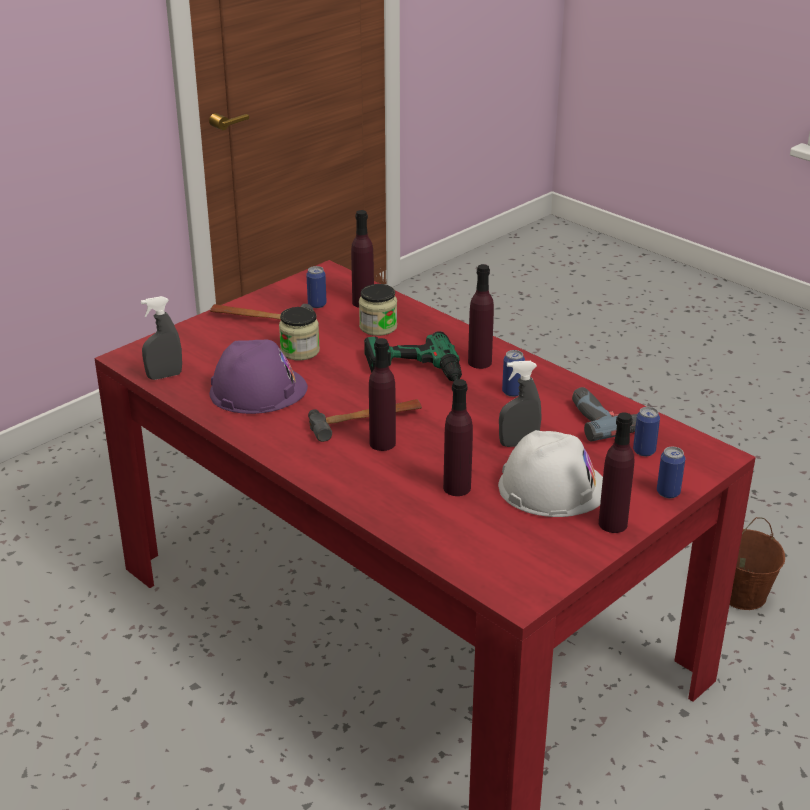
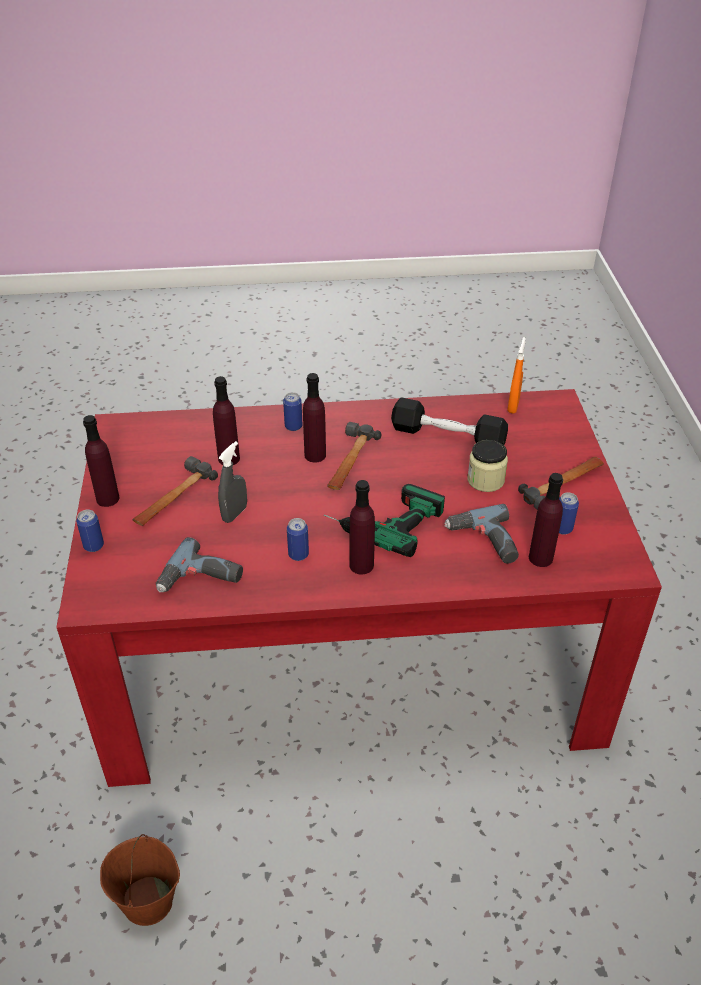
camera: 130 degrees right, 10 degrees up
(164, 376) = (513, 406): grey spray bottle -> orange spray bottle
(258, 390) = (447, 436): purple hard hat -> black dumbbell
(378, 327) = (484, 542): jar -> power drill
(552, 487) = (173, 498): white hard hat -> hammer
(644, 451) = (144, 570): can -> can (293, 426)

